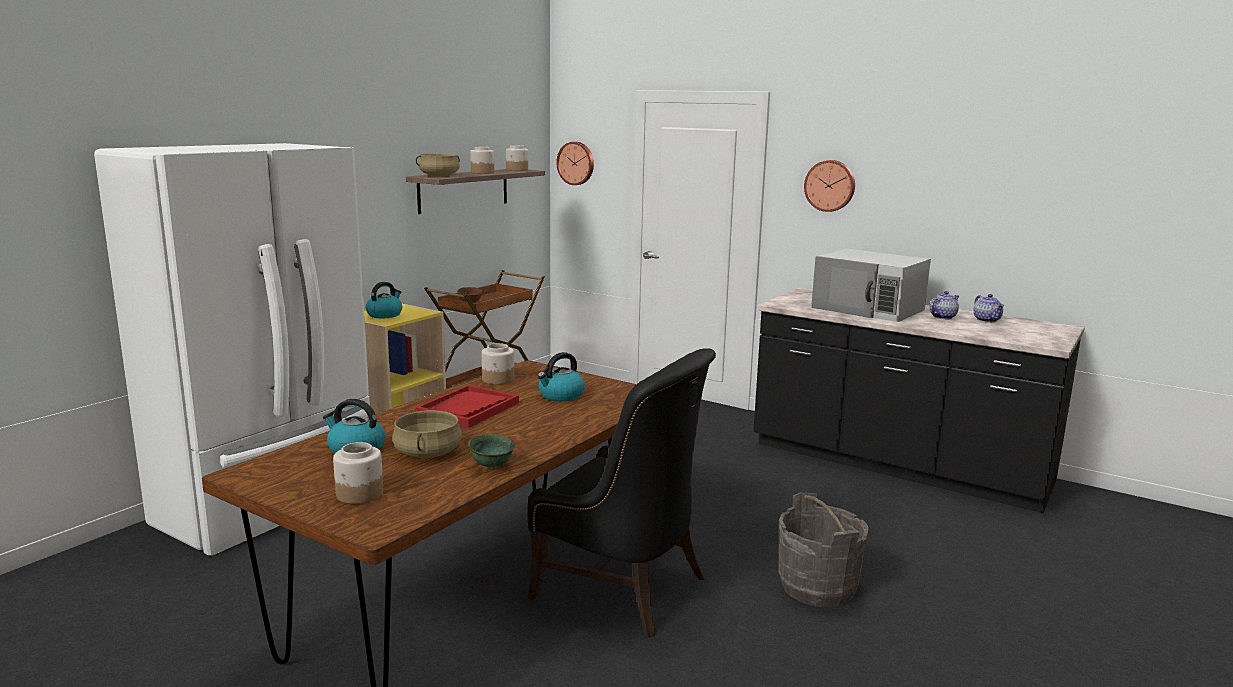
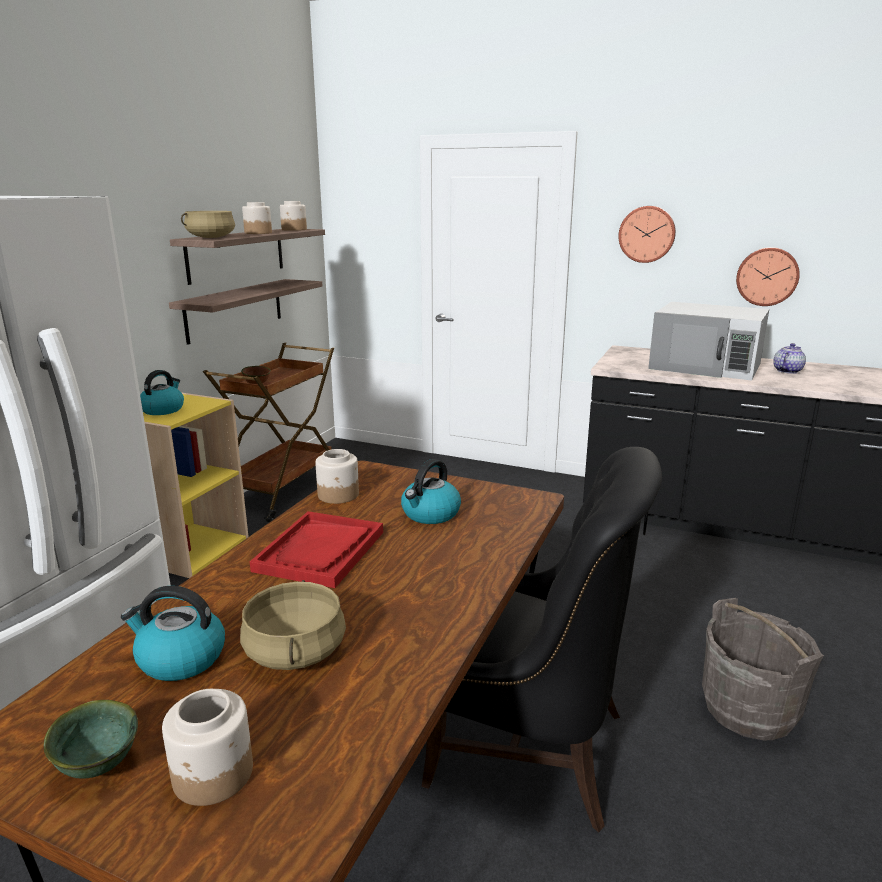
camera: 10 degrees left, 5 degrees up
(458, 237) = (235, 310): none -> shelf
(492, 466) = (403, 668): green bowl -> green bowl (100, 765)
(576, 163) = (353, 221): wall clock -> wall clock (767, 276)
(987, 320) = (833, 372): teapot -> none

